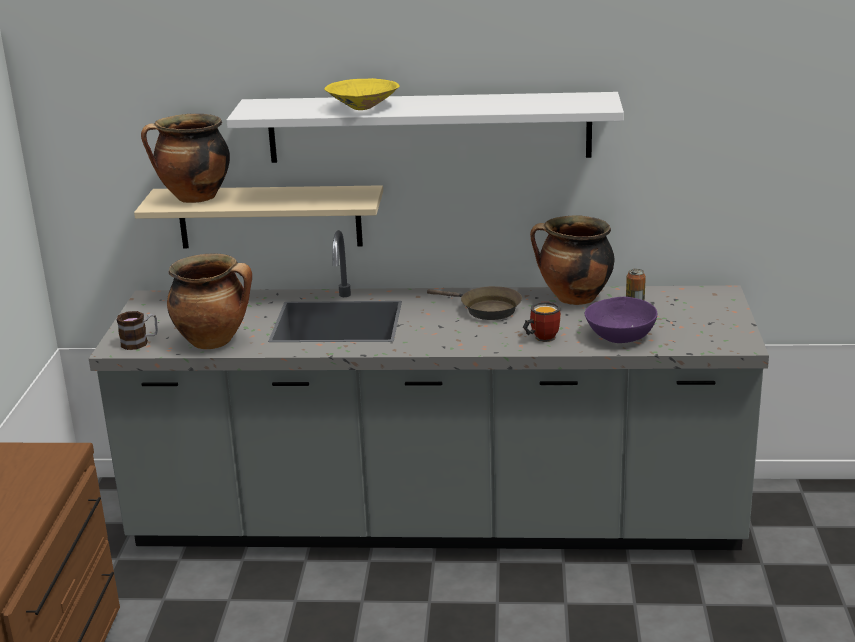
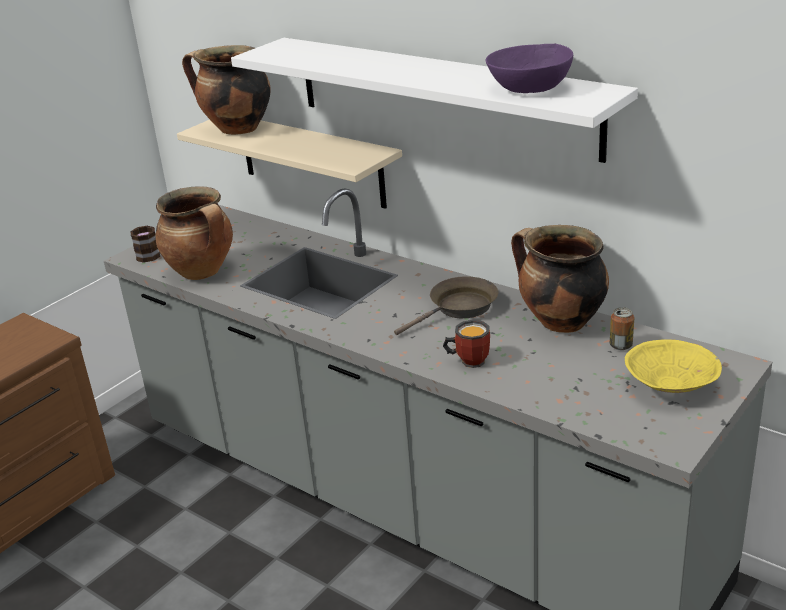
camera: 35 degrees right, 5 degrees up
(363, 107) = (357, 64): yellow bowl -> yellow bowl (671, 385)
(485, 309) = (459, 308): brown frying pan -> brown frying pan turned 105 degrees counterclockwise
(620, 336) = (549, 386): purple bowl -> purple bowl (529, 88)

